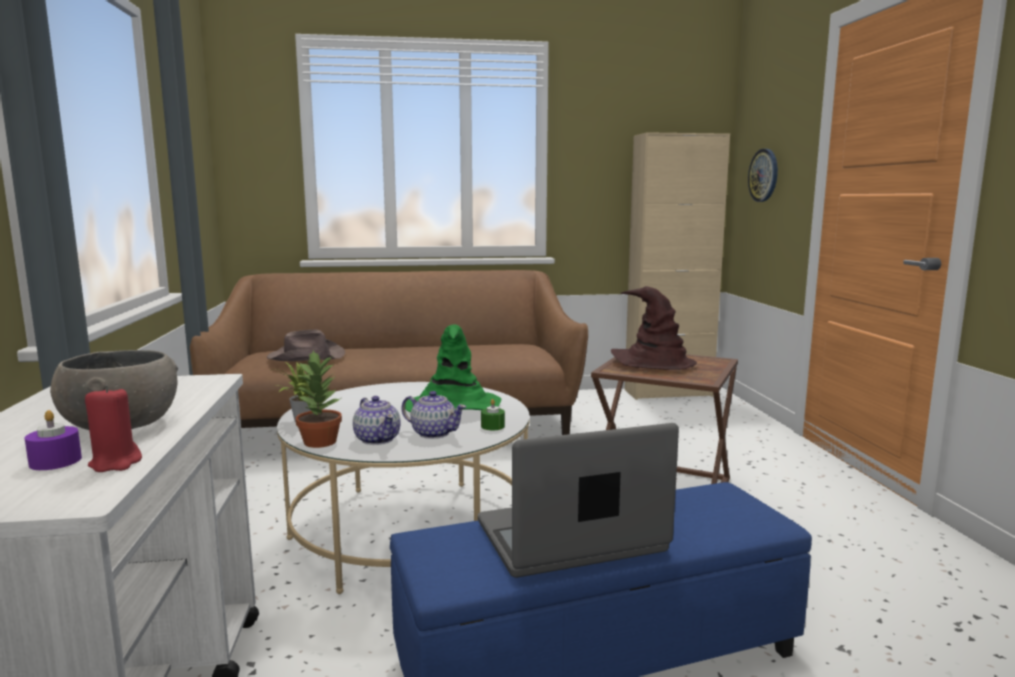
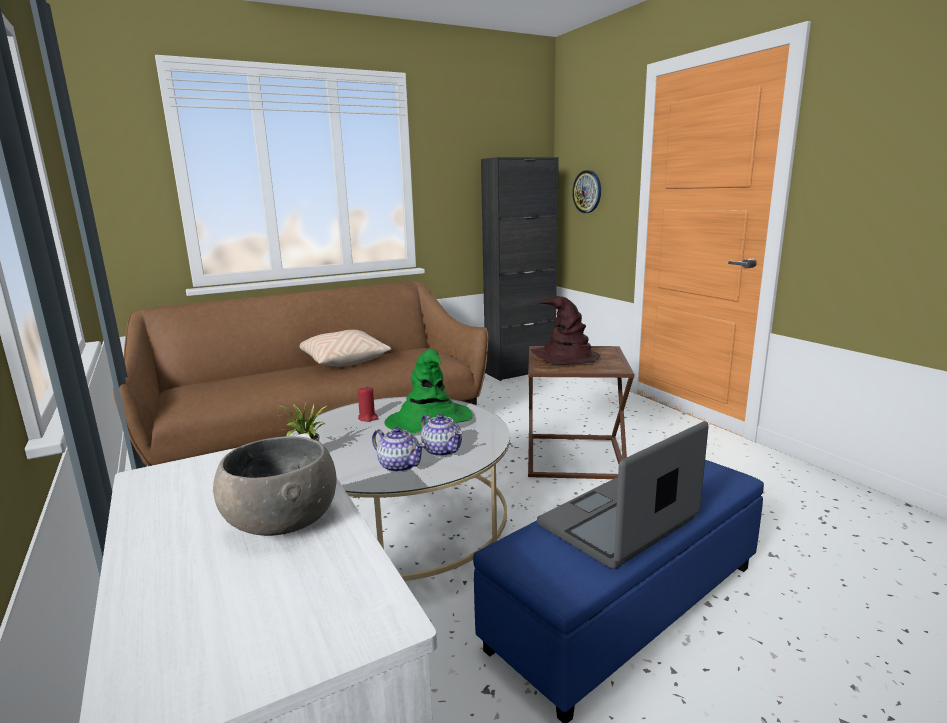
camera: 20 degrees left, 5 degrees up
(55, 461) = (282, 582): purple candle -> none
(116, 463) = (351, 568): red candle -> red candle (368, 418)
(305, 356) = (233, 387): brown hat -> none
(321, 441) = (350, 478): potted plant -> none
(430, 346) = (343, 361): none -> beige pillow
(433, 433) = (442, 450): teapot -> teapot turned 45 degrees clockwise
(492, 426) = (483, 434): green candle -> none
(668, 393) = (520, 371): beige cabinet -> black cabinet

